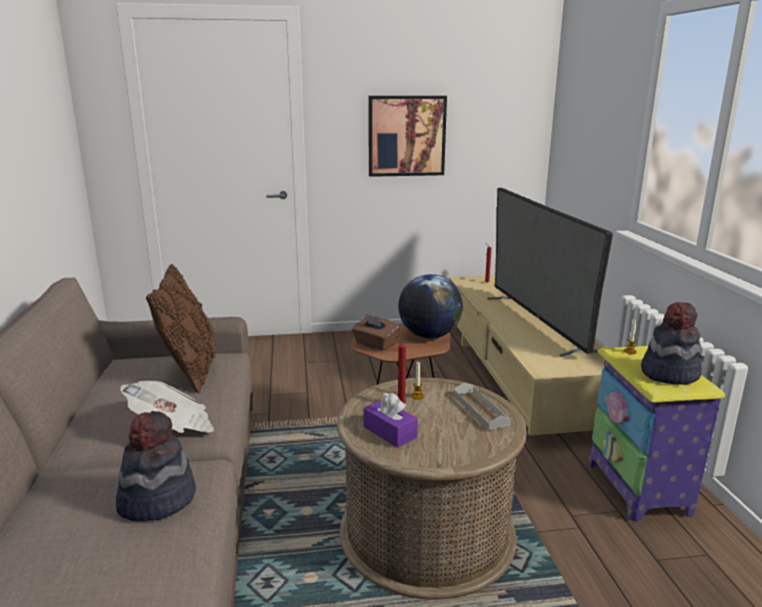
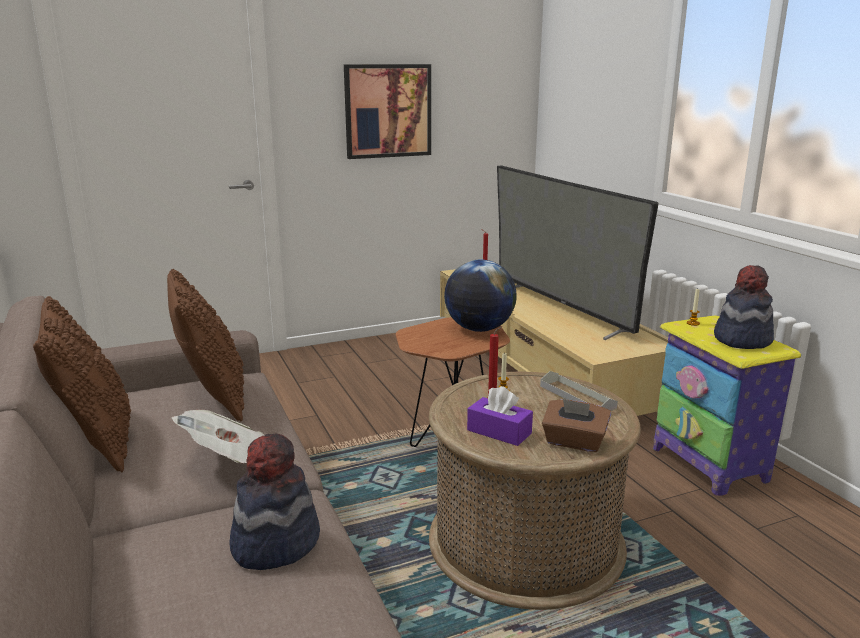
camera: 15 degrees left, 0 degrees up
(87, 396) = (97, 441): none -> brown pillow
(375, 344) = (427, 344): brown tissue box -> brown tissue box (574, 442)

